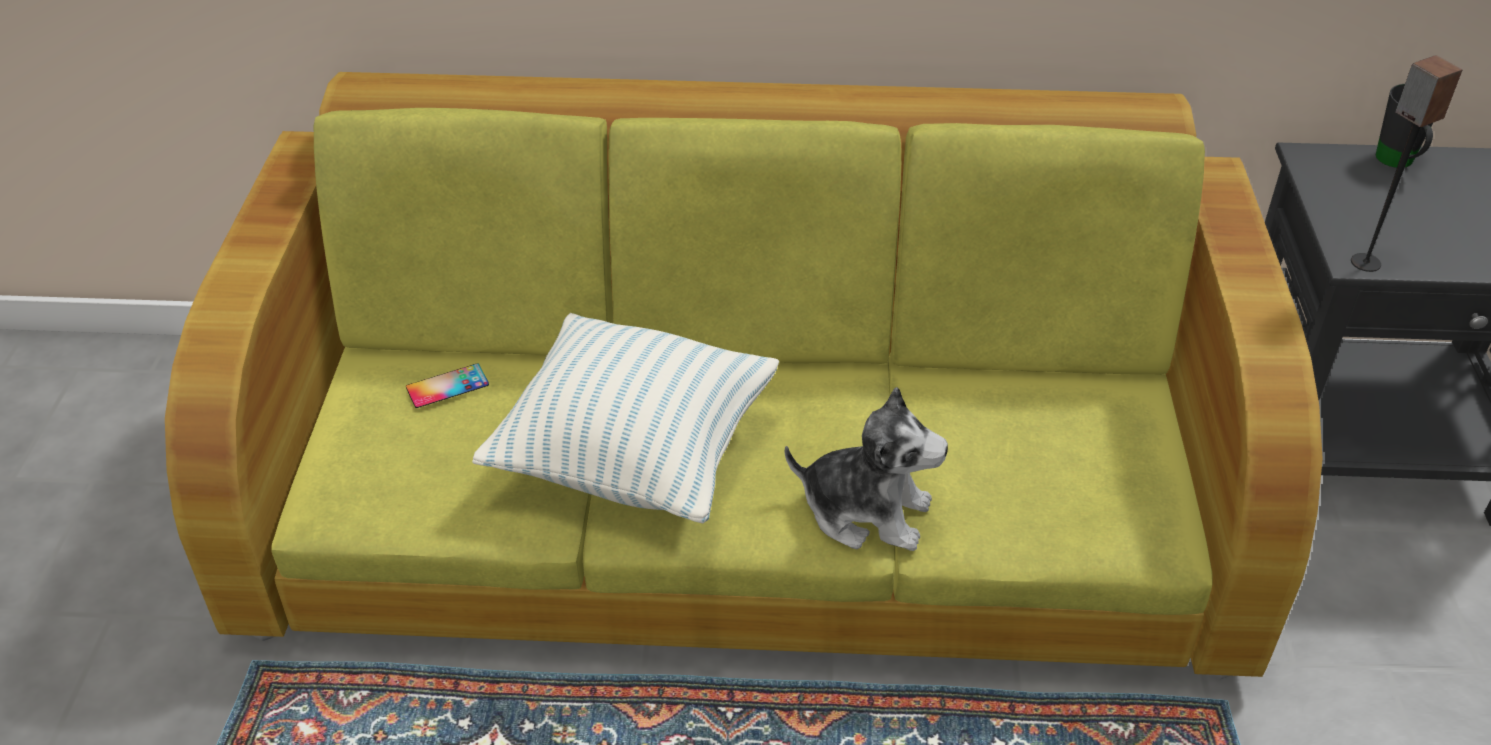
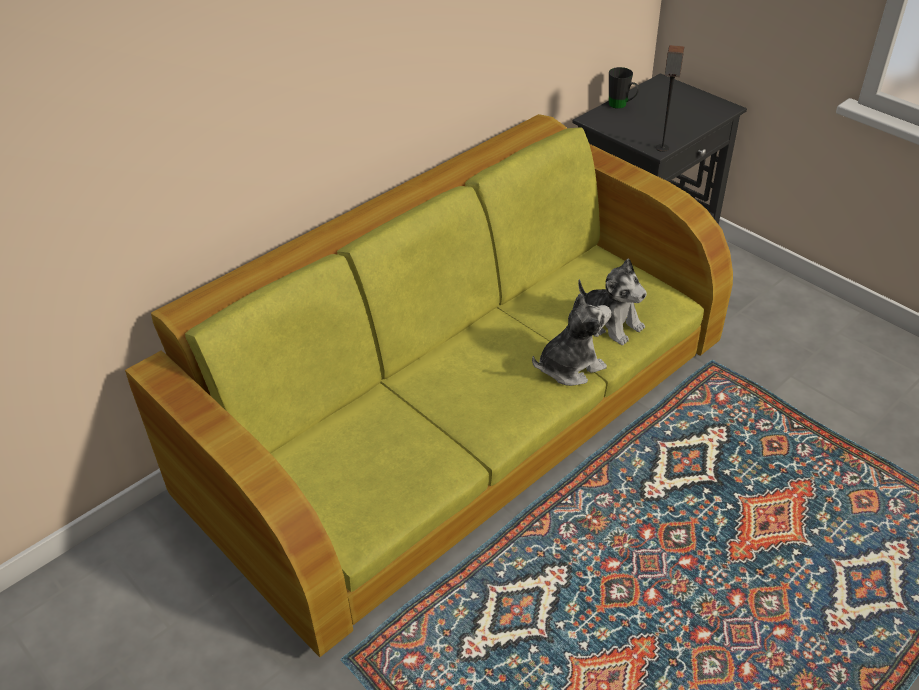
camera: 45 degrees left, 0 degrees up
(447, 386) = (324, 448): phone -> none
(635, 457) = (455, 413): pillow -> none
(1017, 498) = (610, 323): none -> plush toy

